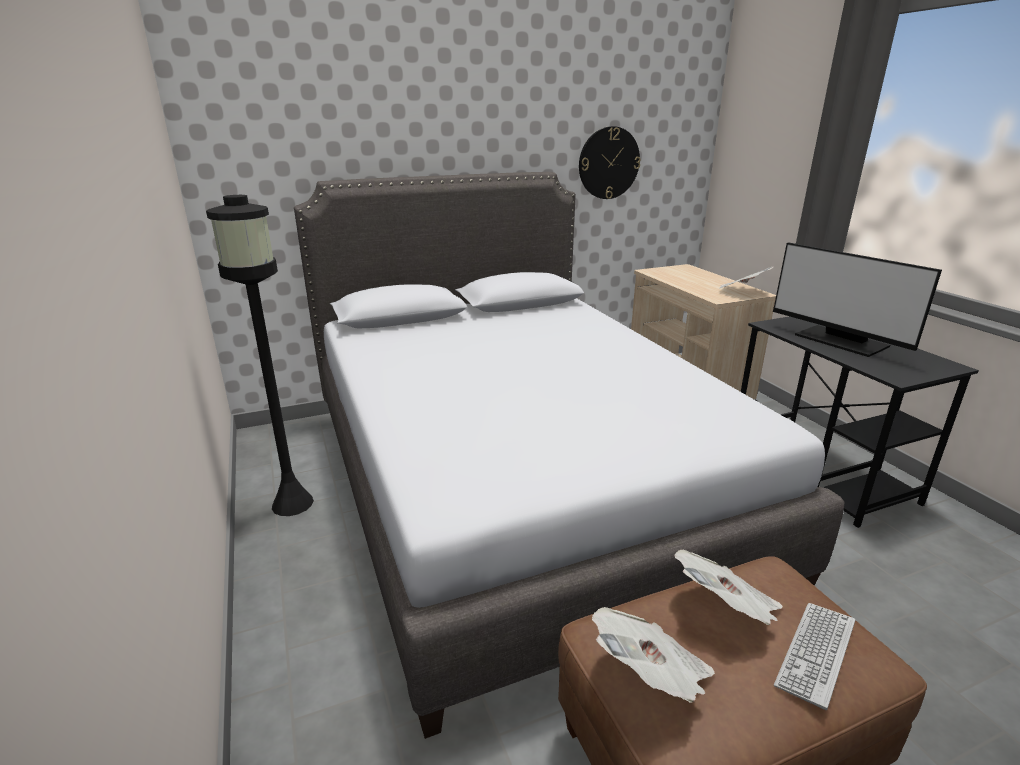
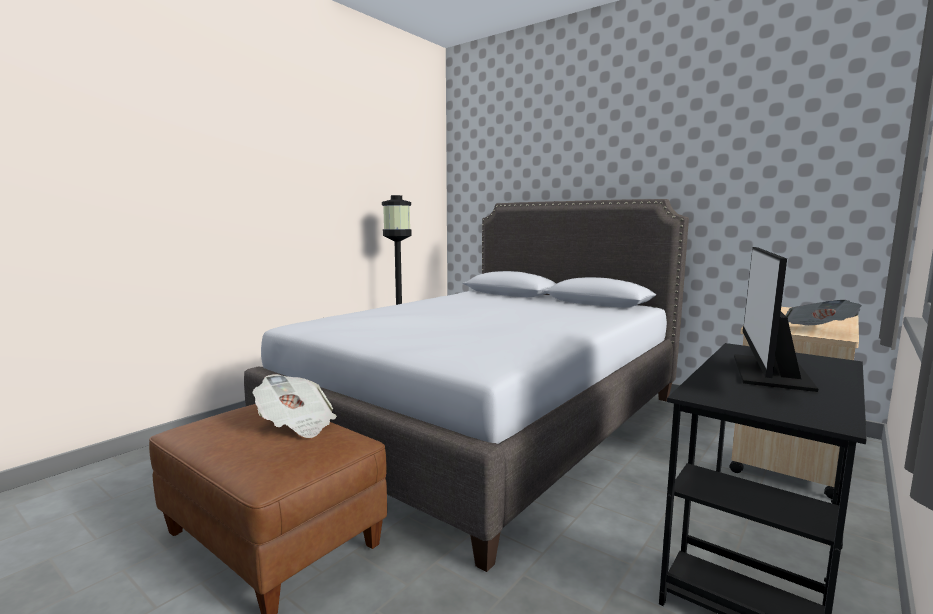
camera: 60 degrees right, 15 degrees down
(608, 163) = (744, 193): wall clock -> none
(651, 675) = (229, 413): newspaper -> none
(815, 653) = (261, 452): keyboard -> none

